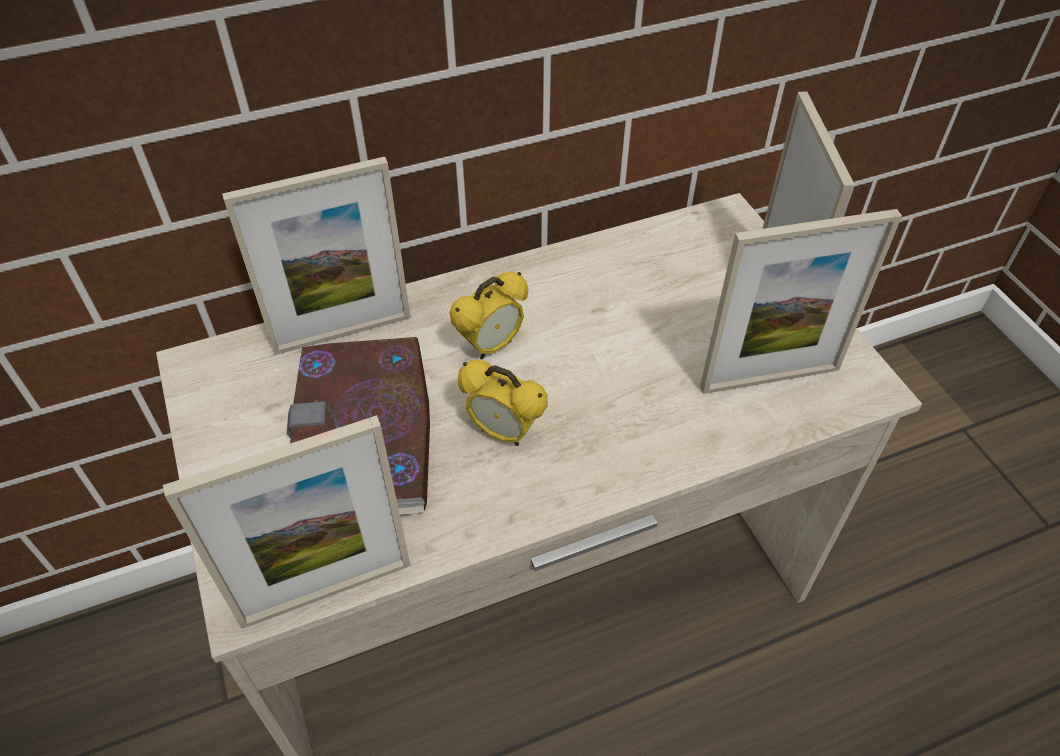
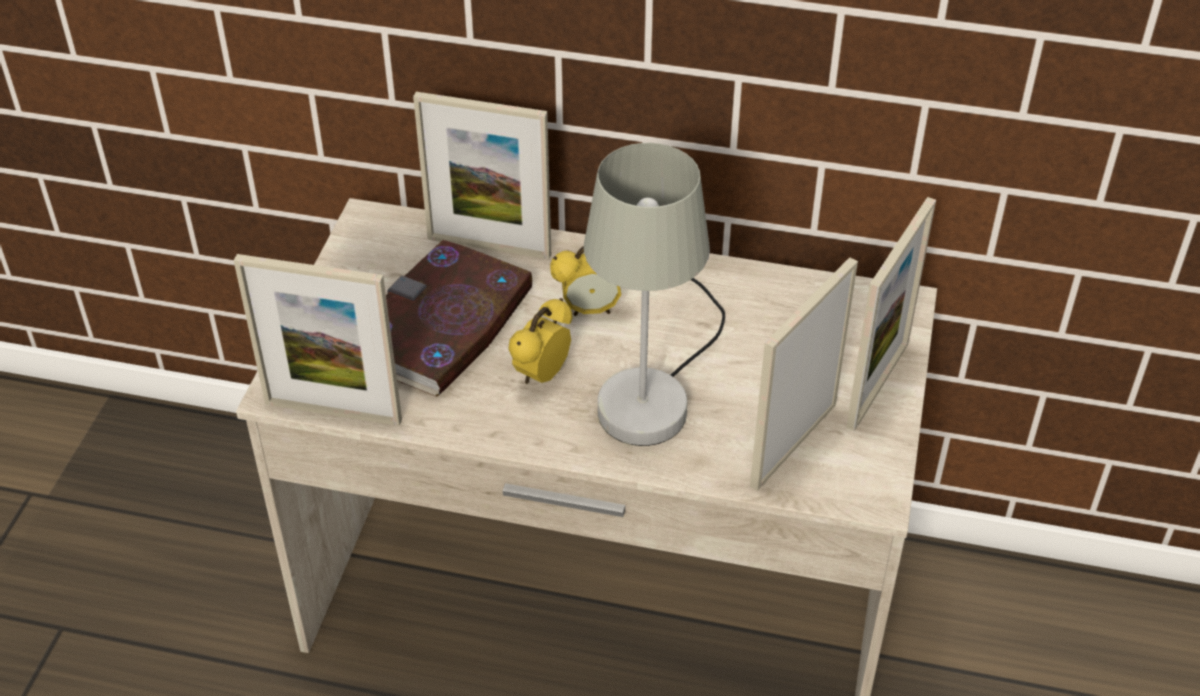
camera: 35 degrees right, 5 degrees down
(503, 432) = (542, 375): alarm clock -> alarm clock turned 60 degrees clockwise
(617, 394) = (654, 392): none -> grey table lamp
(770, 378) = (793, 445): picture frame -> picture frame turned 105 degrees clockwise

